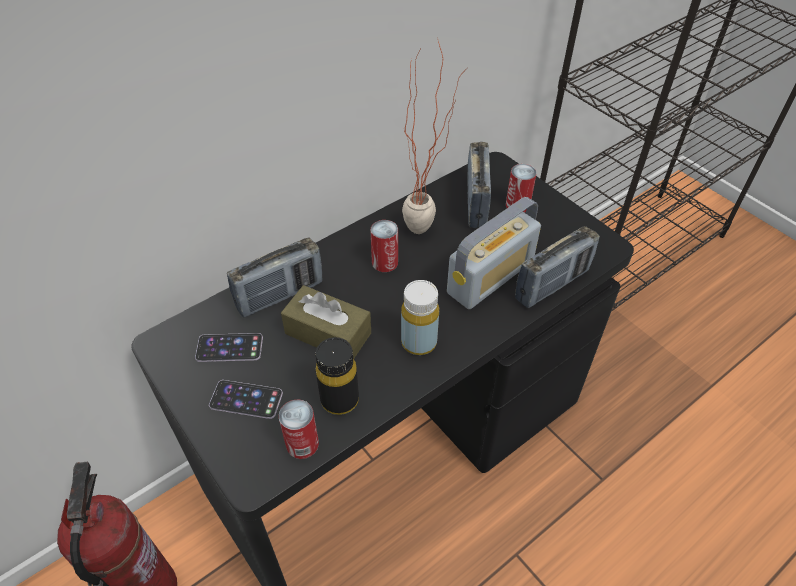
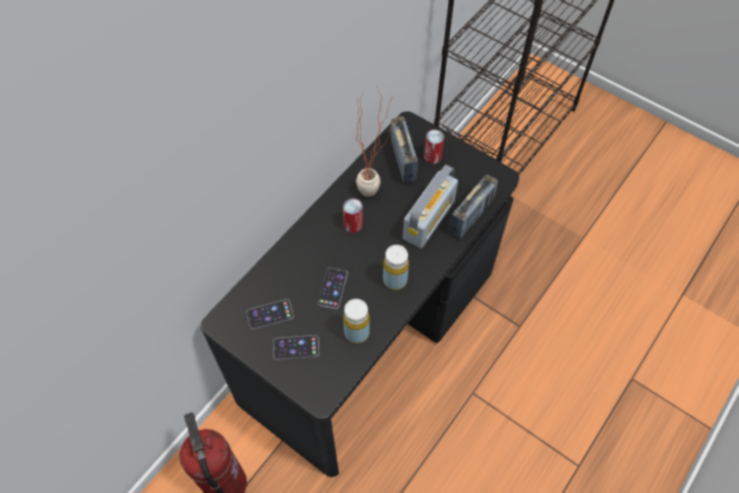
camera: 15 degrees left, 10 degrees up
(280, 295) = (289, 267): radio -> none
(302, 444) = (343, 367): can -> none
(328, 333) = (332, 288): brown tissue box -> phone
(339, 400) = (356, 332): black bottle -> yellow bottle

